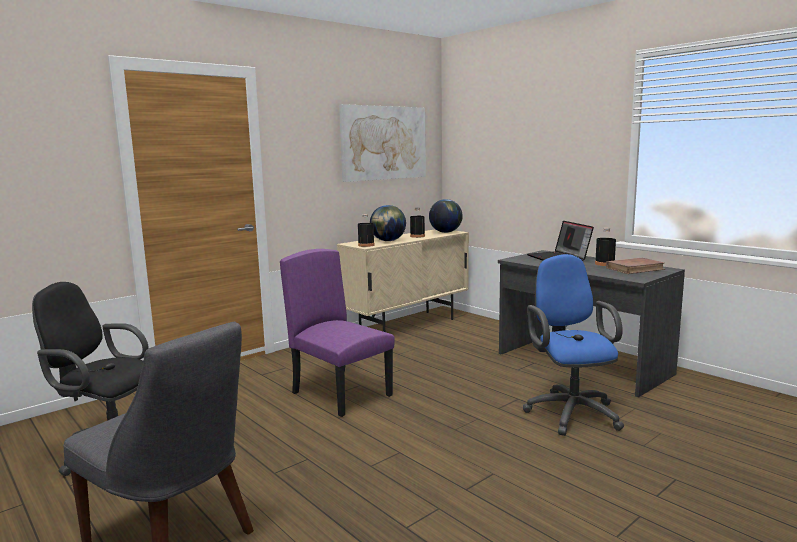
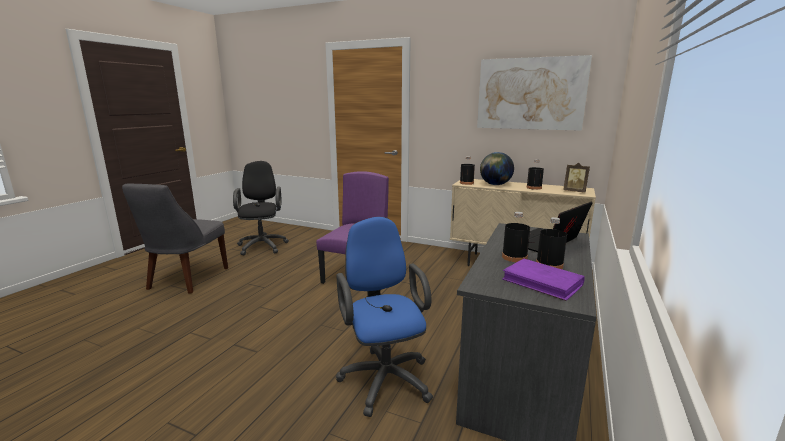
camera: 65 degrees right, 5 degrees up
(445, 232) = (574, 191): globe -> picture frame
(570, 411) = (384, 376): blue office chair -> blue office chair turned 75 degrees counterclockwise
(586, 267) = (514, 257): none -> black bottle
(635, 269) = (542, 282): brown book -> purple book

